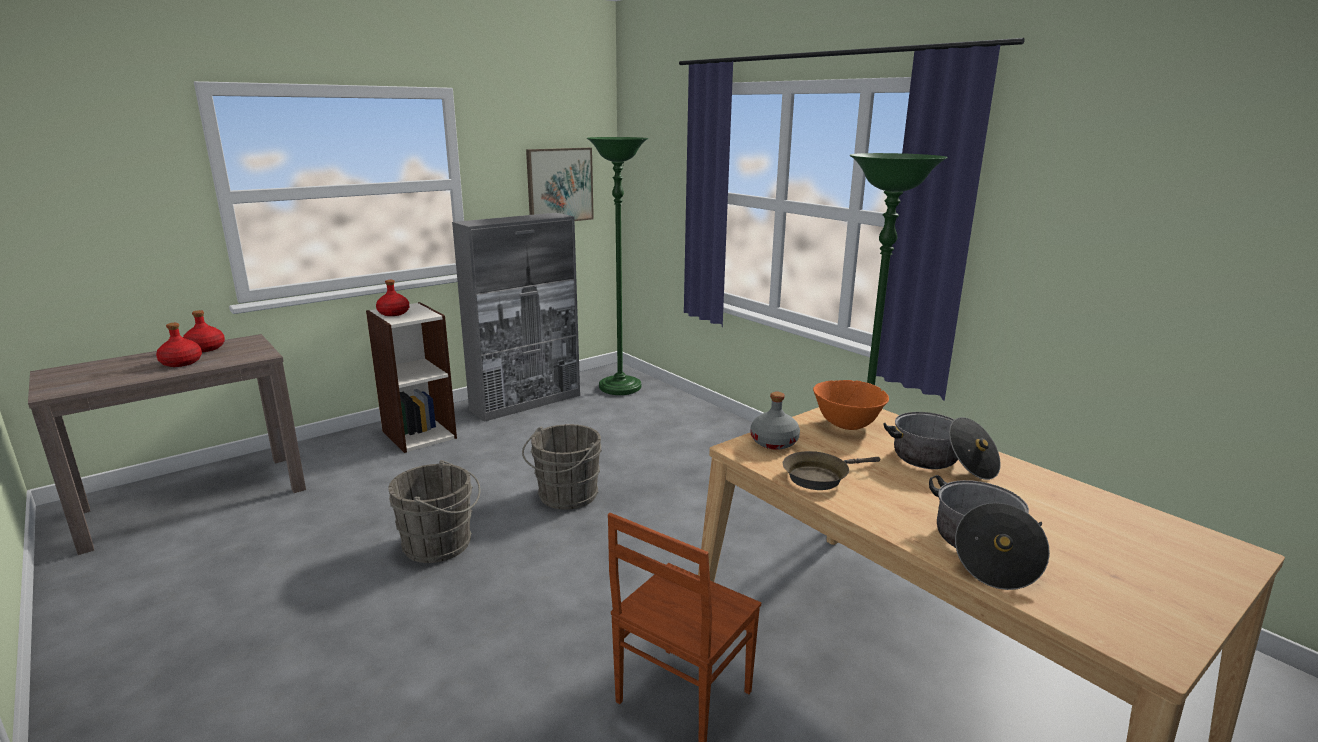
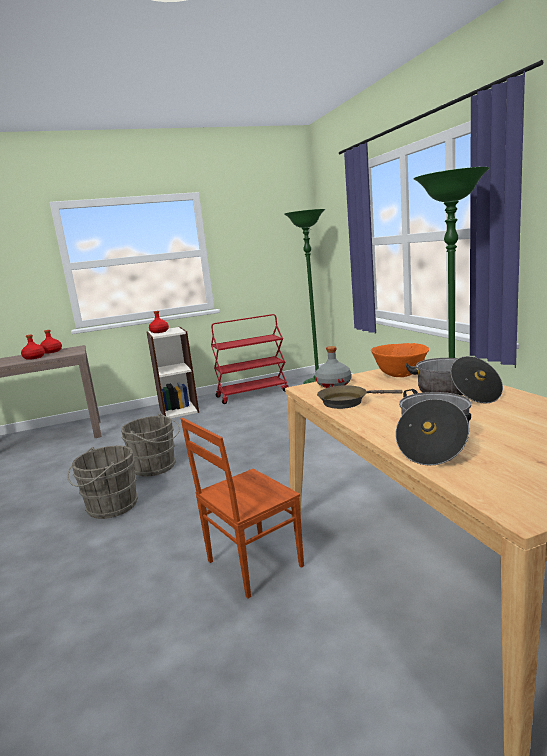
camera: 20 degrees right, 5 degrees down
(526, 402) = (252, 393): grey cabinet -> red cart
(559, 185) = (275, 250): picture -> none
(565, 496) = (246, 445): grey bucket -> grey bucket (109, 507)

